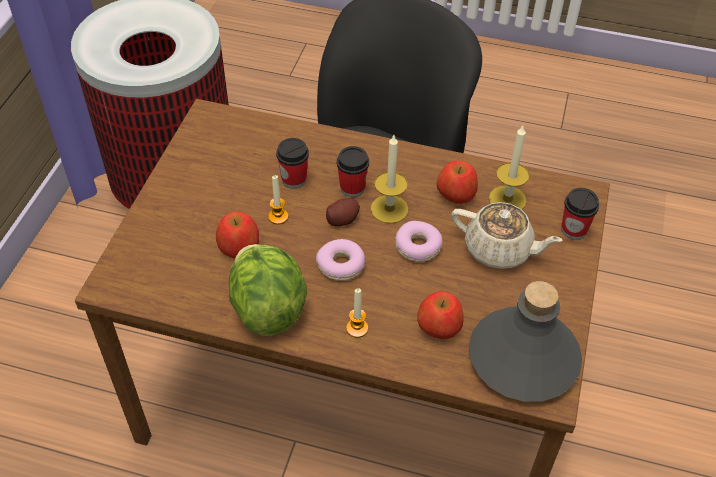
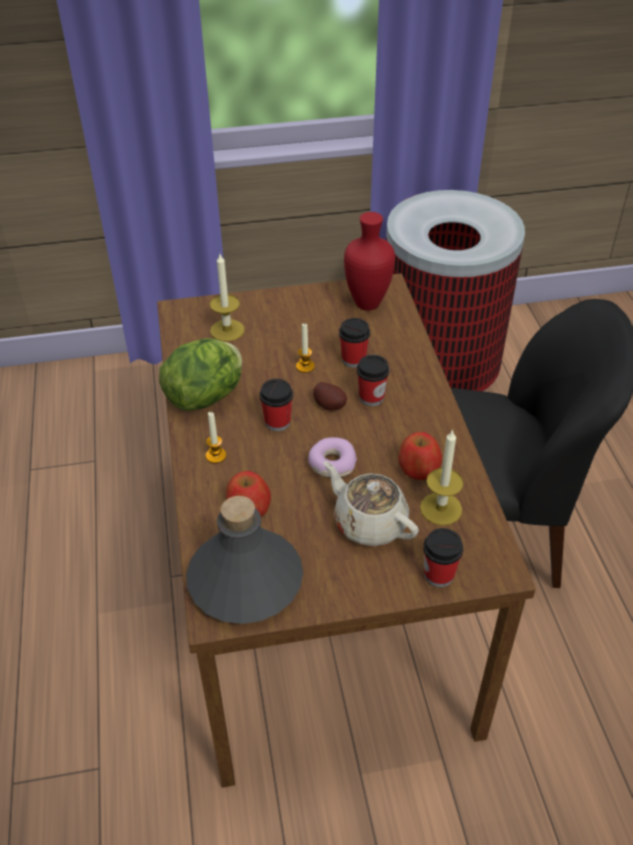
camera: 65 degrees right, 5 degrees down
(221, 138) = (367, 303): none -> red vase
(239, 246) = (259, 357): apple -> none
(341, 265) = (277, 422): donut -> cup
(389, 209) = (364, 429): candle -> candle (227, 330)
(499, 250) = (369, 522): beige teapot -> beige teapot turned 135 degrees clockwise

